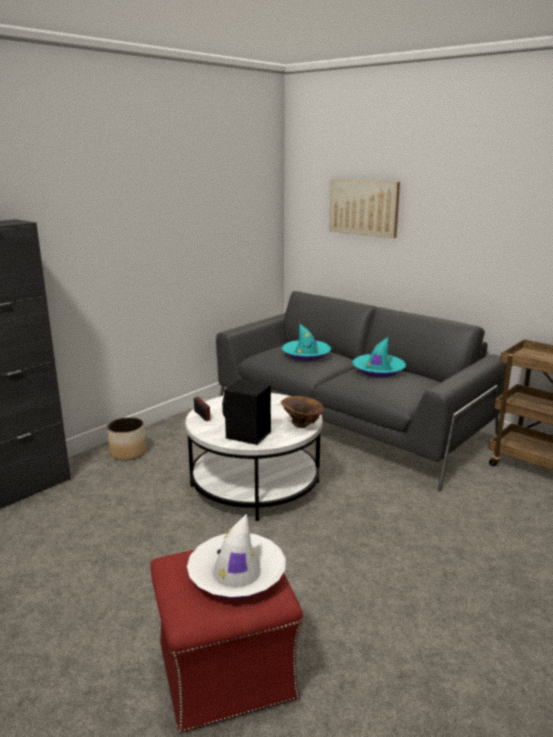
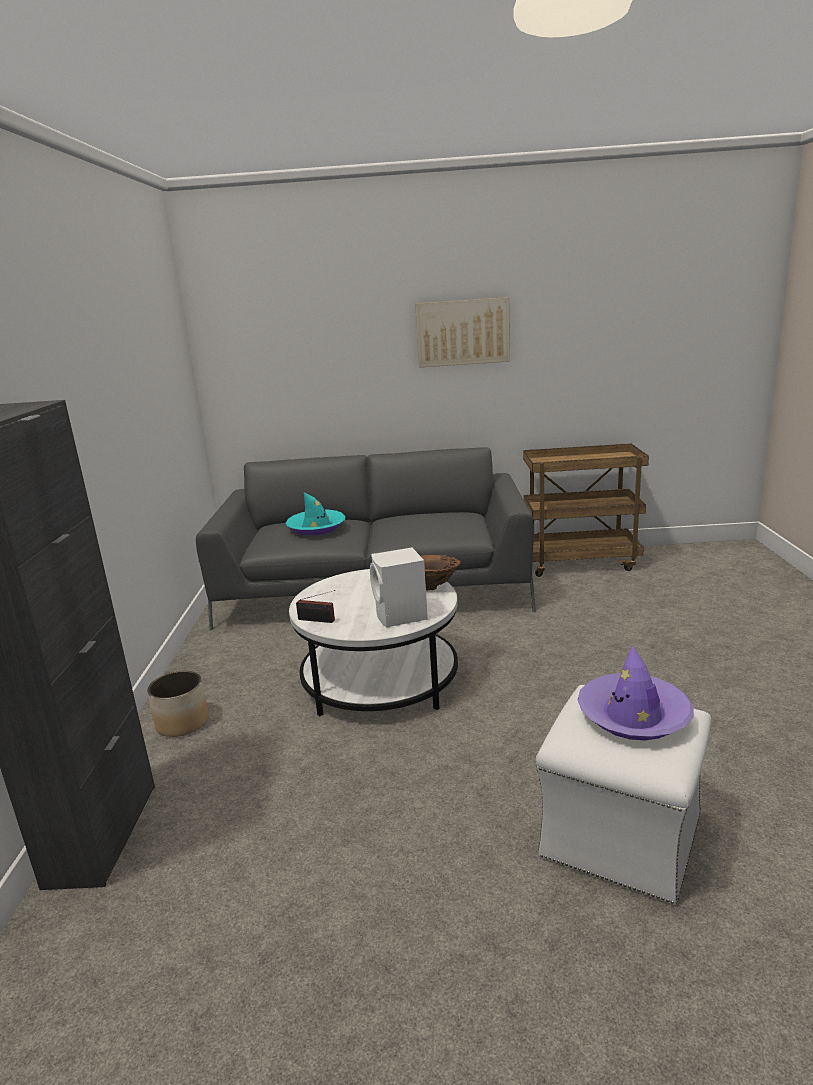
camera: 40 degrees left, 0 degrees up
(224, 671) = (620, 836): red ottoman -> white ottoman
(237, 574) = (634, 716): white hat -> purple hat
(247, 436) = (401, 617): black speaker -> white speaker
(364, 207) = (314, 347): picture -> picture (462, 332)
(378, 370) = (411, 518): turquoise hat -> none

